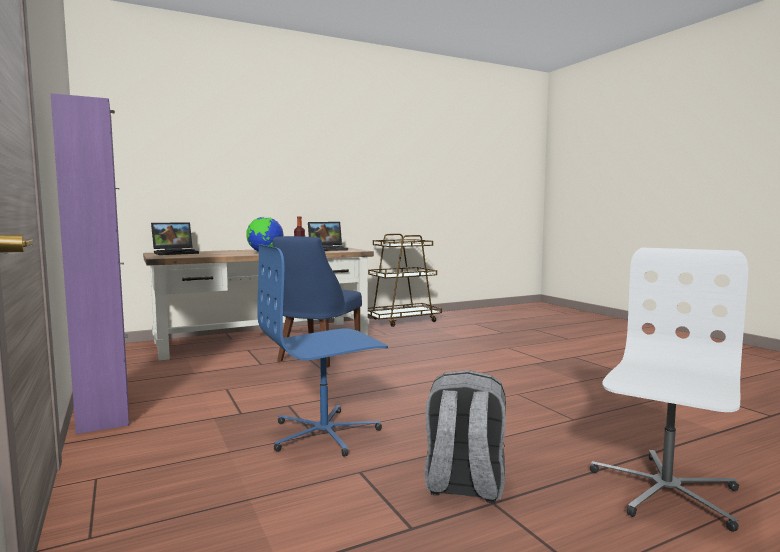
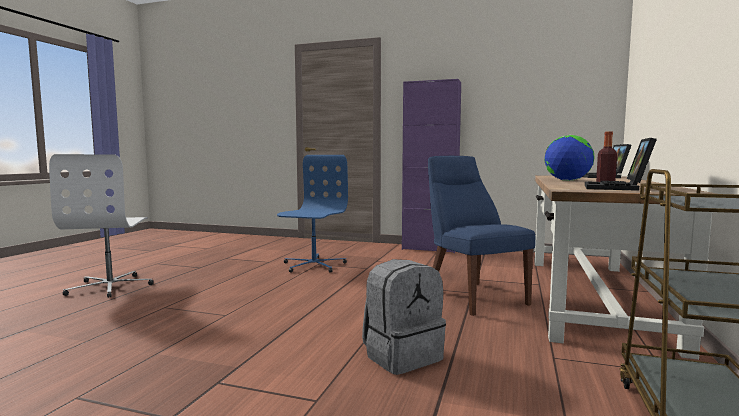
camera: 135 degrees right, 0 degrees up
(463, 486) = (217, 268): grey backpack -> grey backpack (402, 356)

